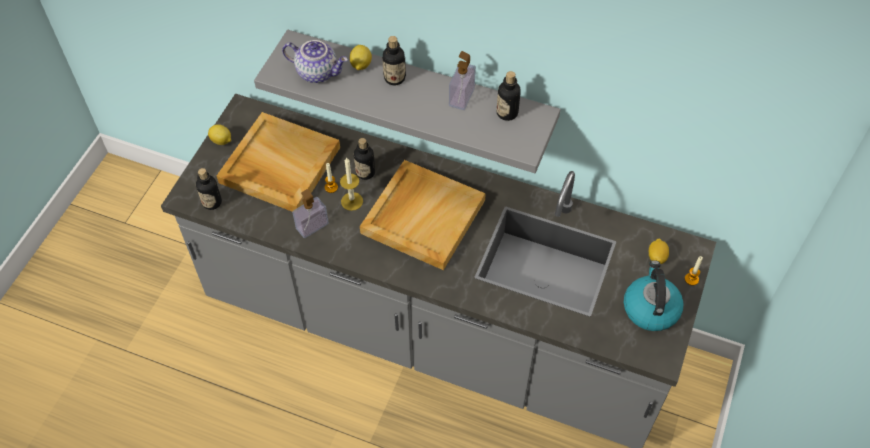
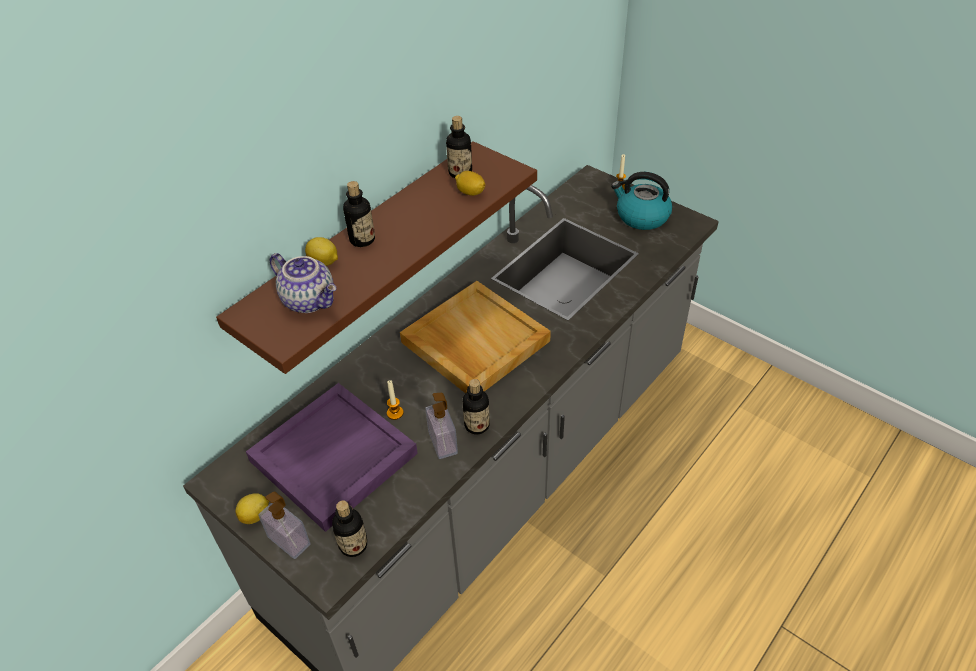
camera: 70 degrees left, 10 degrees down
(279, 165) = (333, 459): beige tray -> purple tray
(318, 72) = (310, 300): teapot -> teapot turned 90 degrees clockwise
(352, 201) = (424, 398): candle -> none
(365, 172) = (390, 377): bottle -> bottle (477, 425)
(420, 89) = (363, 249): grey shelf -> brown shelf
(461, 97) = (421, 197): soap dispenser -> soap dispenser (289, 541)
(656, 257) = (589, 199): lemon -> lemon (470, 193)

